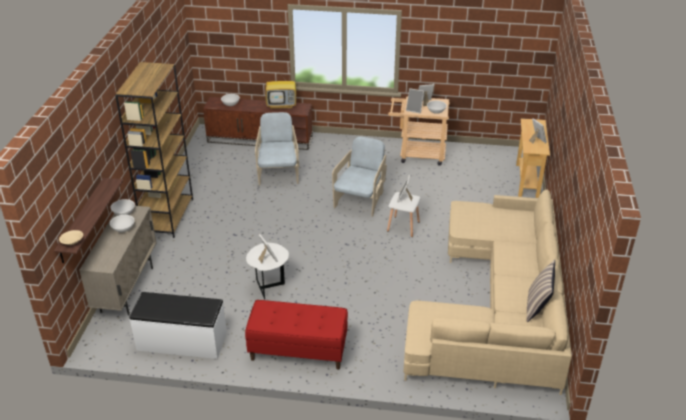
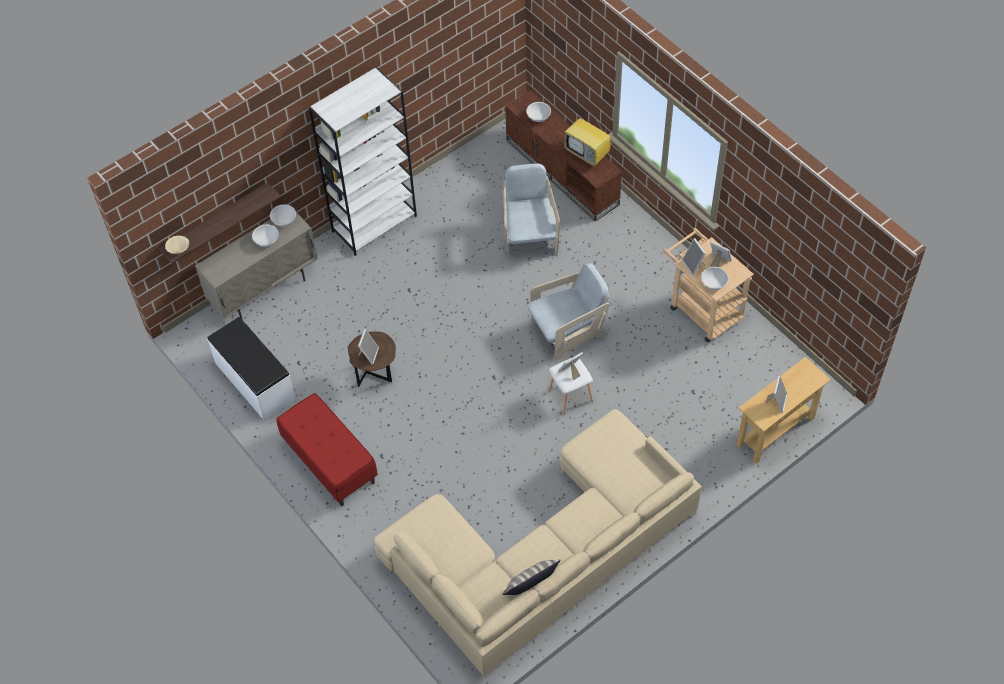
camera: 45 degrees right, 20 degrees up
(167, 216) = (374, 223): brown bookcase -> white bookcase
(269, 287) = (376, 376): white side table -> brown side table
(278, 173) = (529, 235): beige armchair -> beige armchair turned 45 degrees counterclockwise

